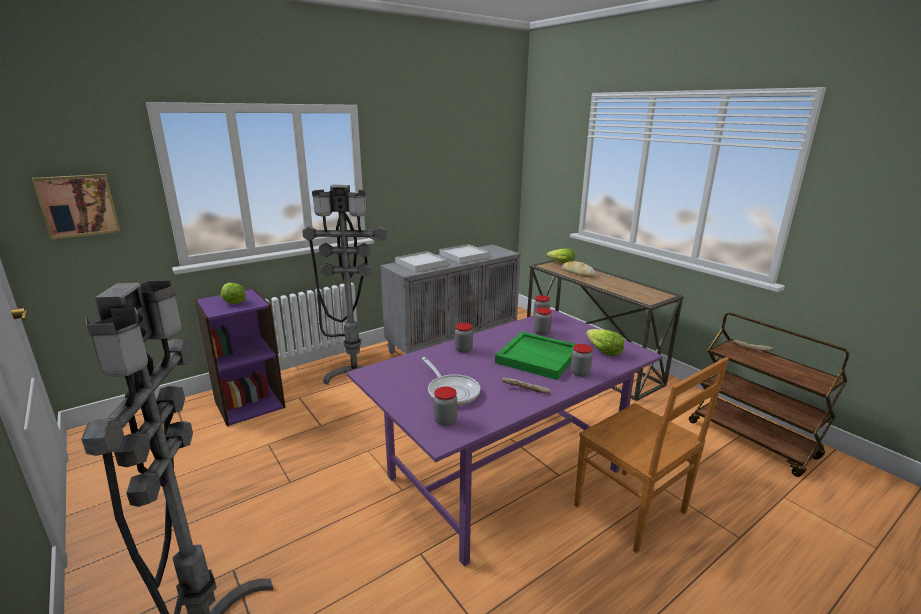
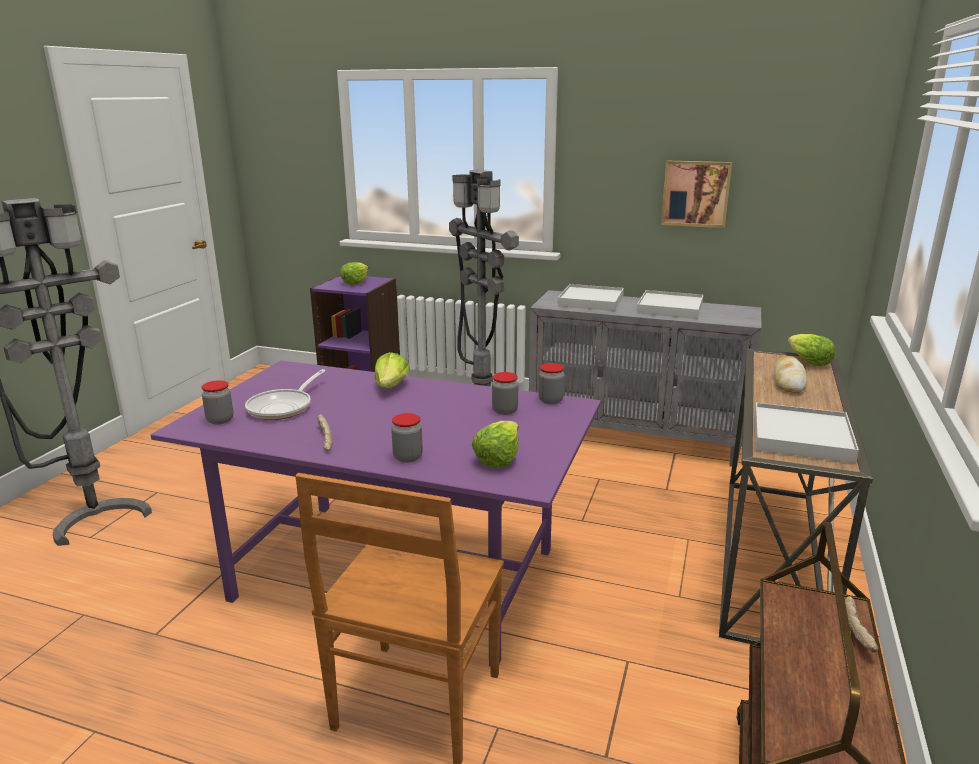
camera: 55 degrees right, 0 degrees up
(78, 205) = (282, 165): picture -> picture (695, 193)
(463, 349) = (391, 387): jar -> lettuce
(538, 357) = (422, 426): green tray -> none
(638, 291) = (801, 437): none -> white tray

